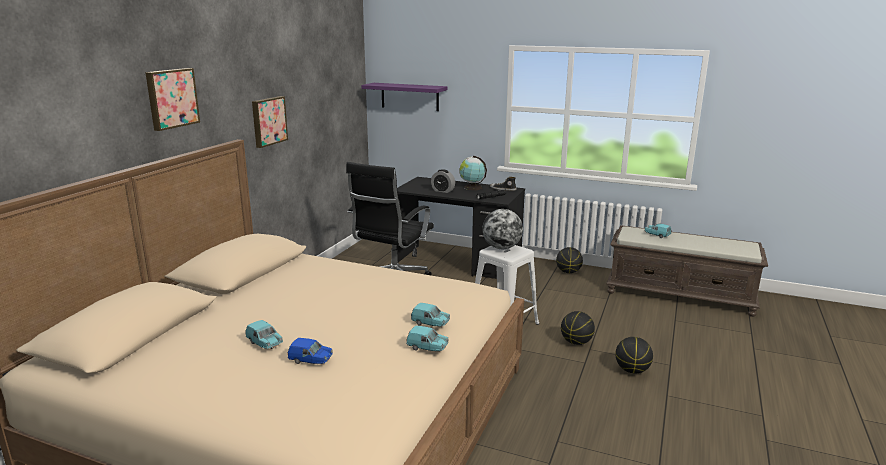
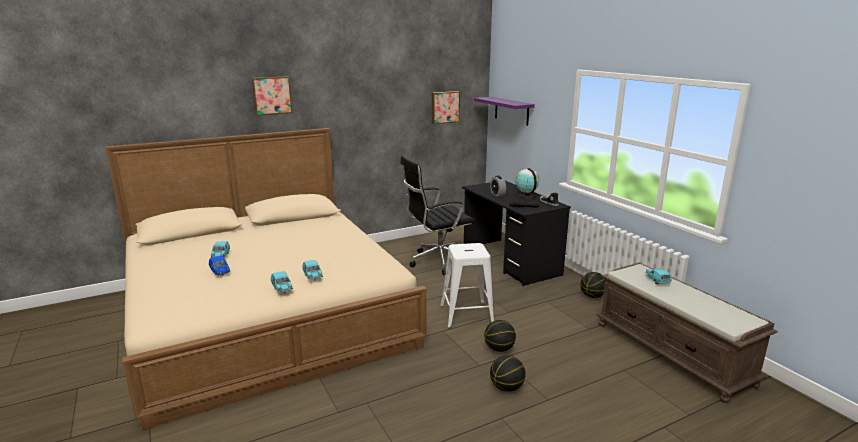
camera: 40 degrees right, 0 degrees up
(268, 121) = (363, 118): picture -> picture (444, 107)
(501, 248) = (469, 247): globe -> none

